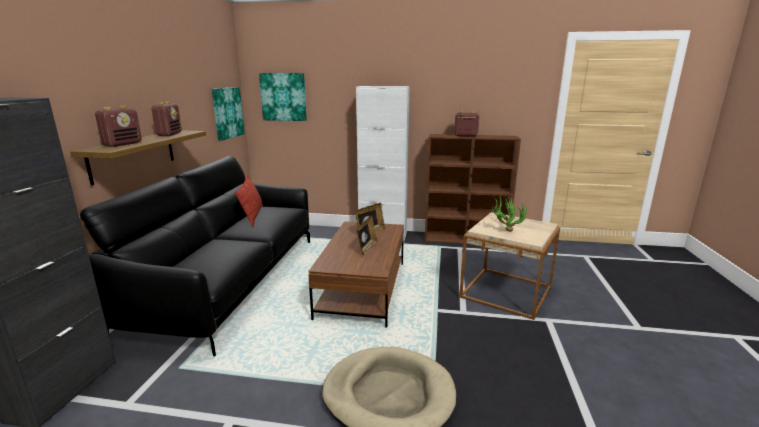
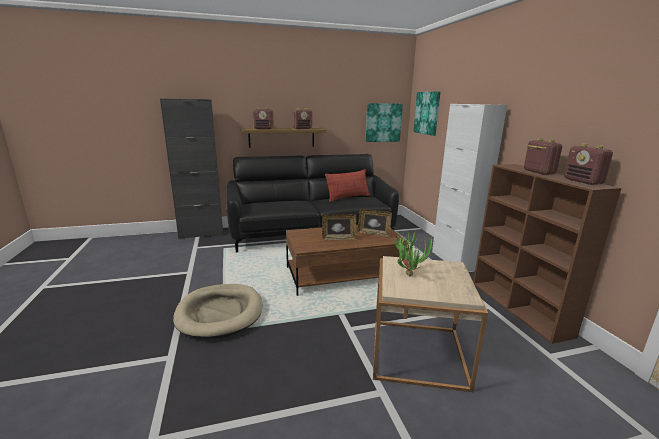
camera: 65 degrees right, 0 degrees up
(499, 136) = (583, 181): none -> radio

